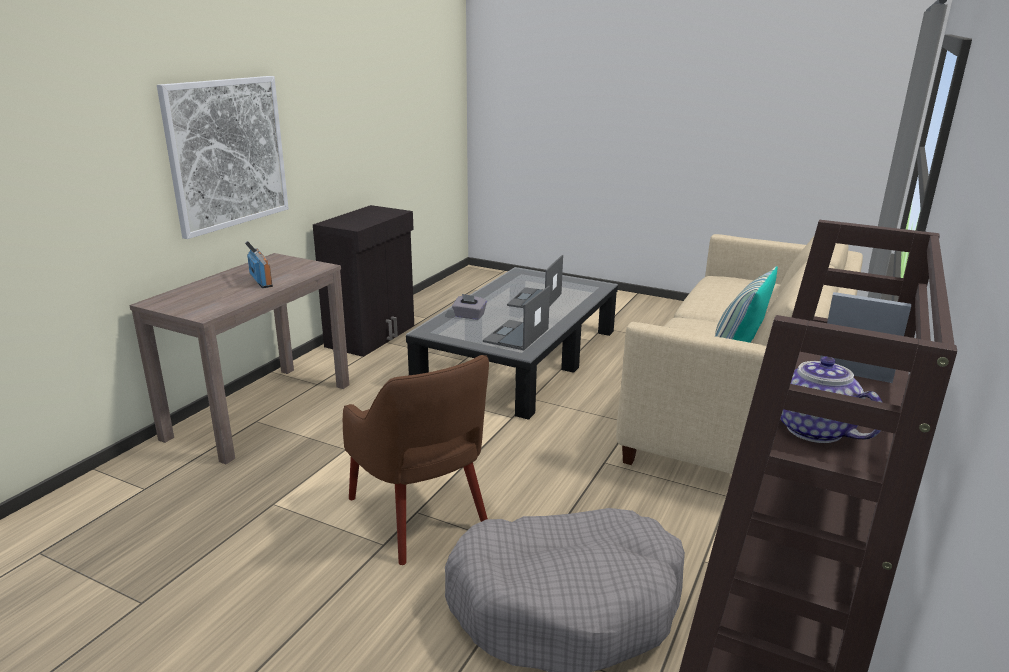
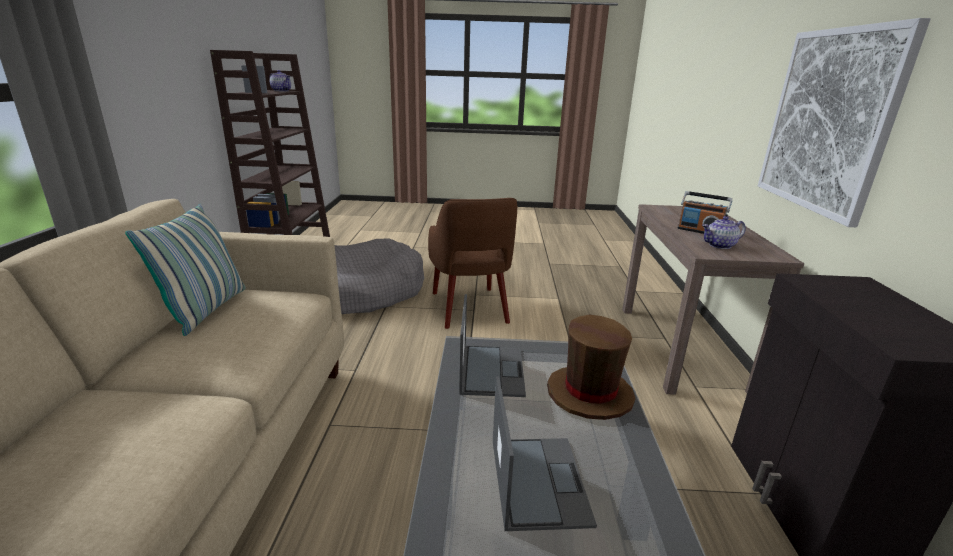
camera: 155 degrees right, 0 degrees up
(290, 269) = (719, 245): none -> teapot
(419, 516) = (469, 308): brown armchair -> brown armchair turned 135 degrees counterclockwise
(469, 316) = (589, 394): grey tissue box -> brown hat

